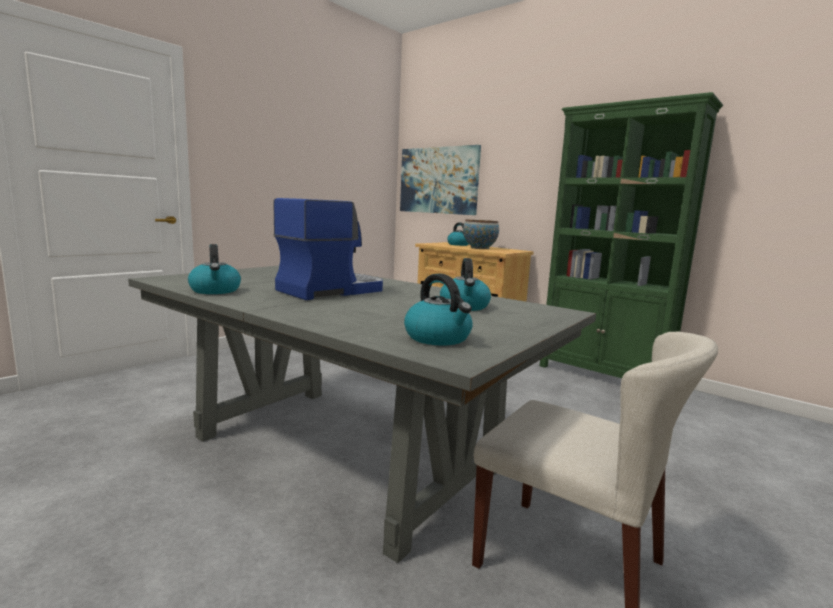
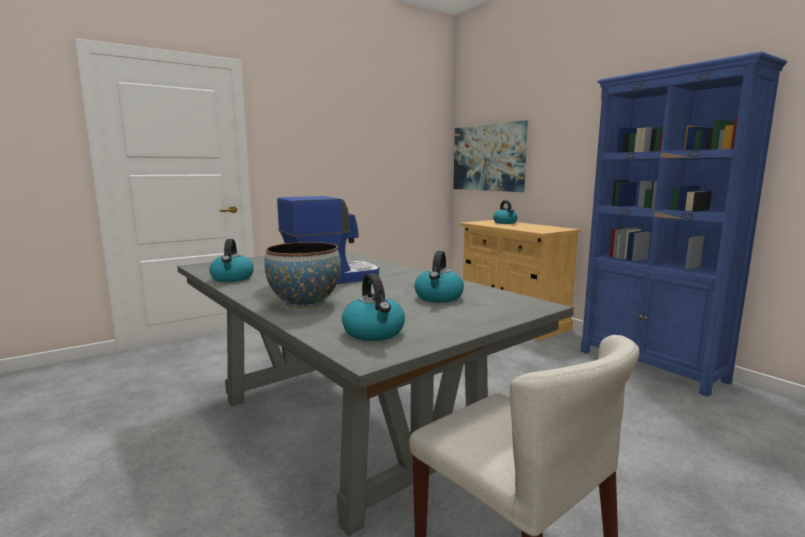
camera: 15 degrees right, 0 degrees up
(479, 248) = (522, 227): bowl -> bowl (305, 303)
(603, 375) = (651, 366): green bookcase -> blue bookcase

